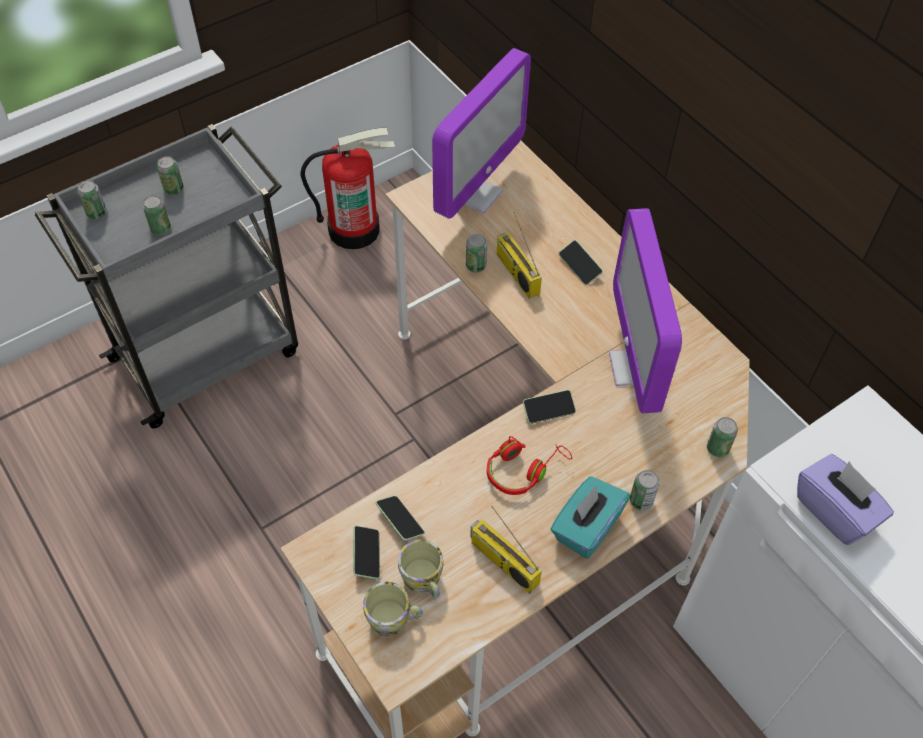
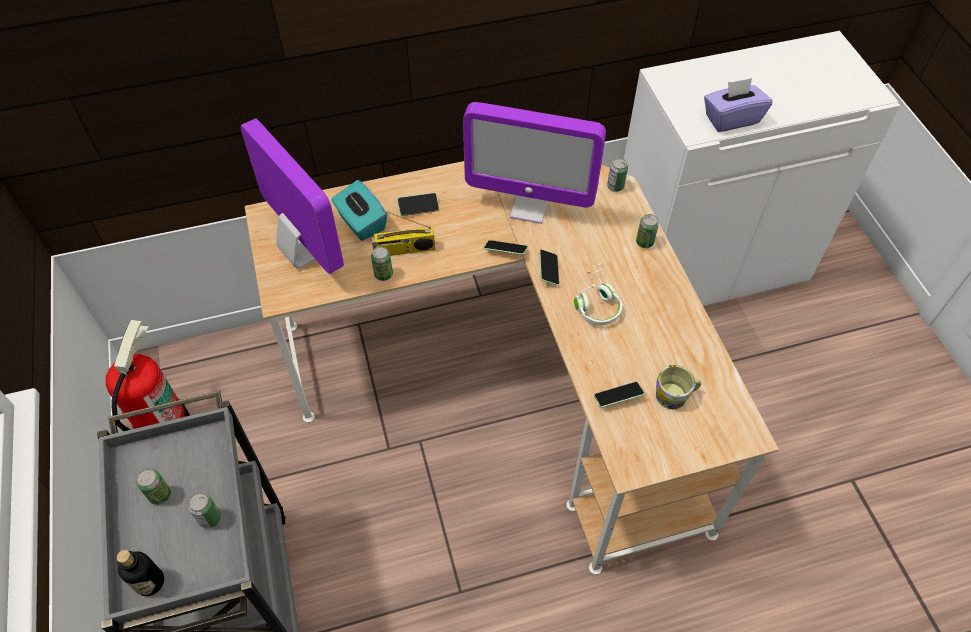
camera: 70 degrees left, 0 degrees up
(97, 213) = (150, 582): can -> bottle
(367, 555) = (643, 429): phone -> phone (505, 251)
(394, 618) = (703, 424): mug -> none
(502, 562) = (672, 340): radio -> none
(523, 469) = (596, 302): red headphones -> white headphones
(586, 527) = (657, 280): turquoise tissue box -> turquoise tissue box (361, 223)

